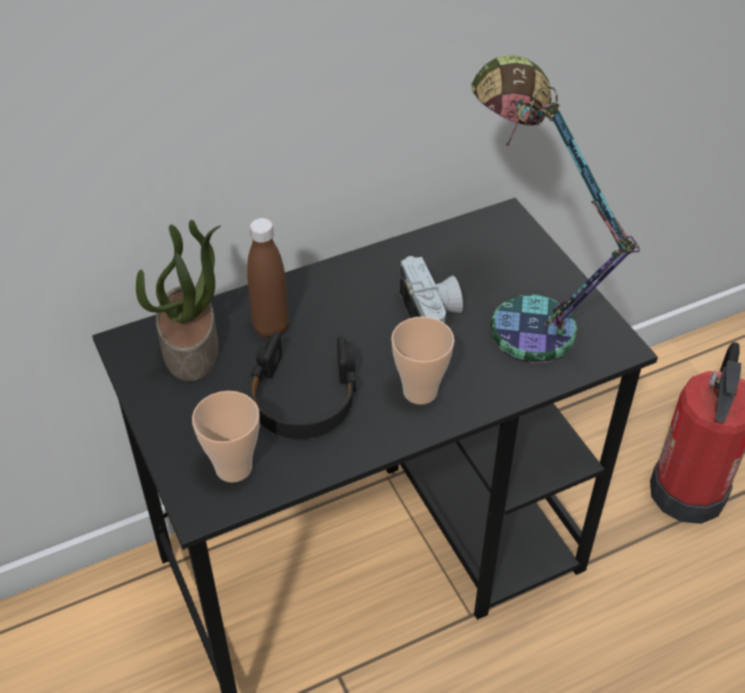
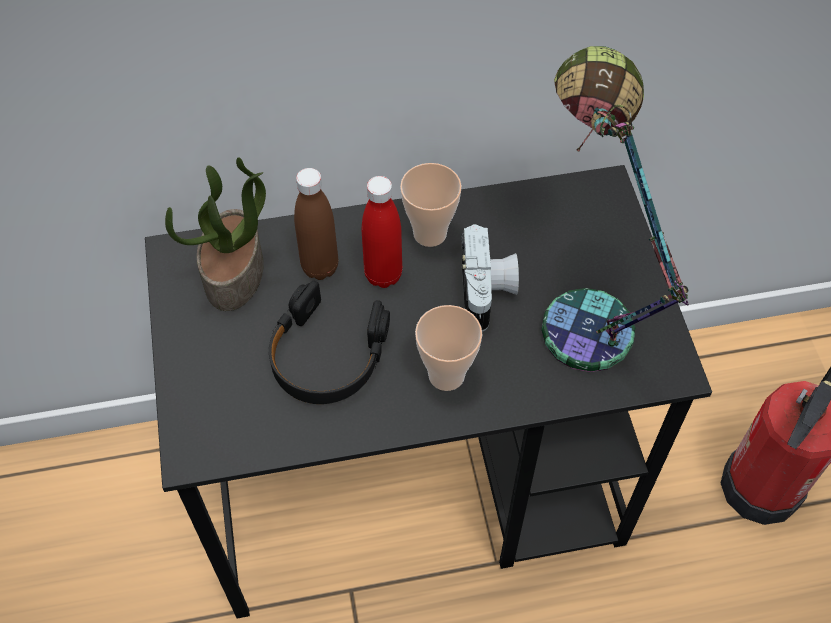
camera: 15 degrees right, 10 degrees up
(233, 467) = (235, 417): cup -> cup (430, 233)
(332, 322) = (383, 275): none -> red bottle

